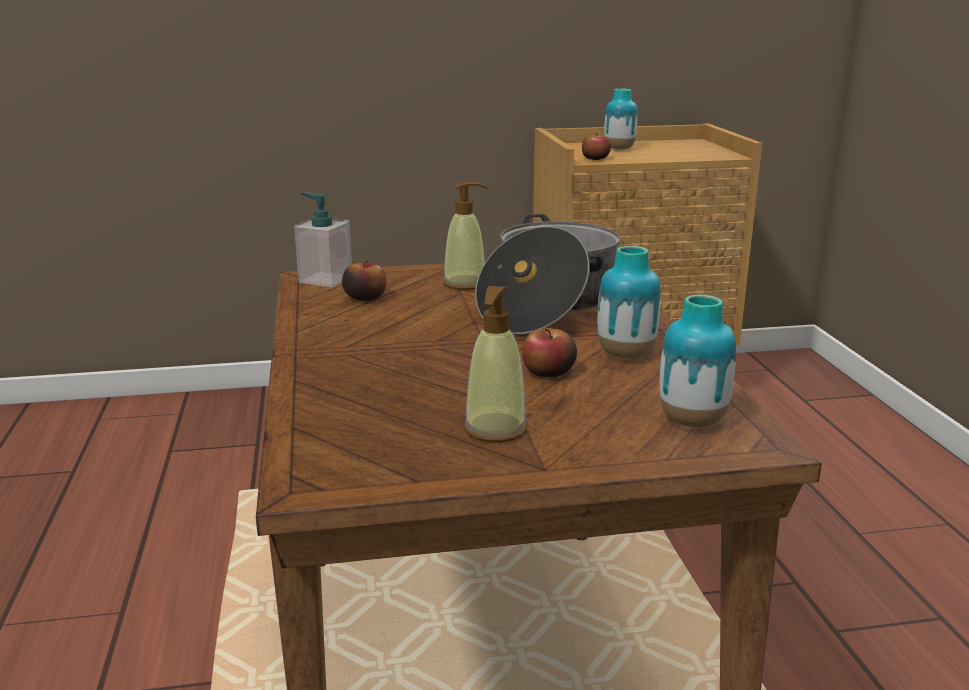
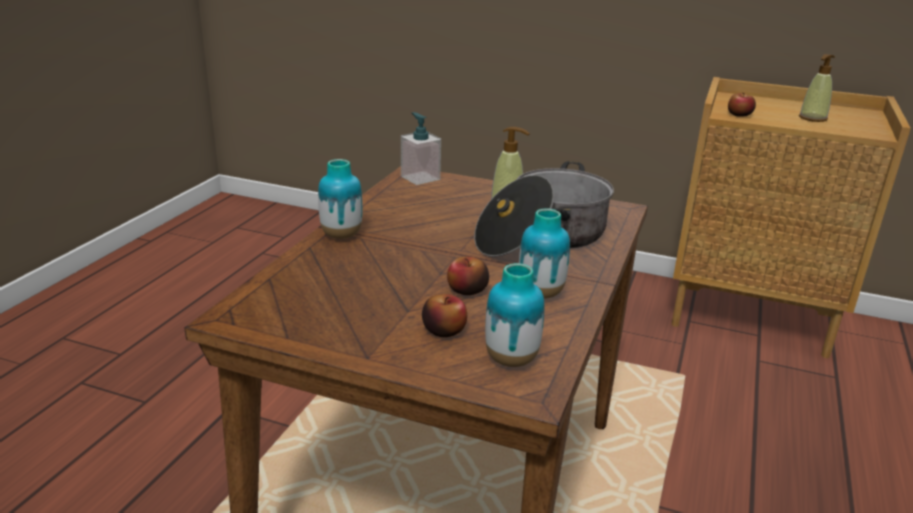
camera: 30 degrees right, 5 degrees up
(365, 297) = (427, 198): apple -> apple (444, 330)
(495, 429) = (375, 320): soap dispenser -> soap dispenser (812, 118)
(619, 149) = (778, 108): vase -> vase (341, 235)

